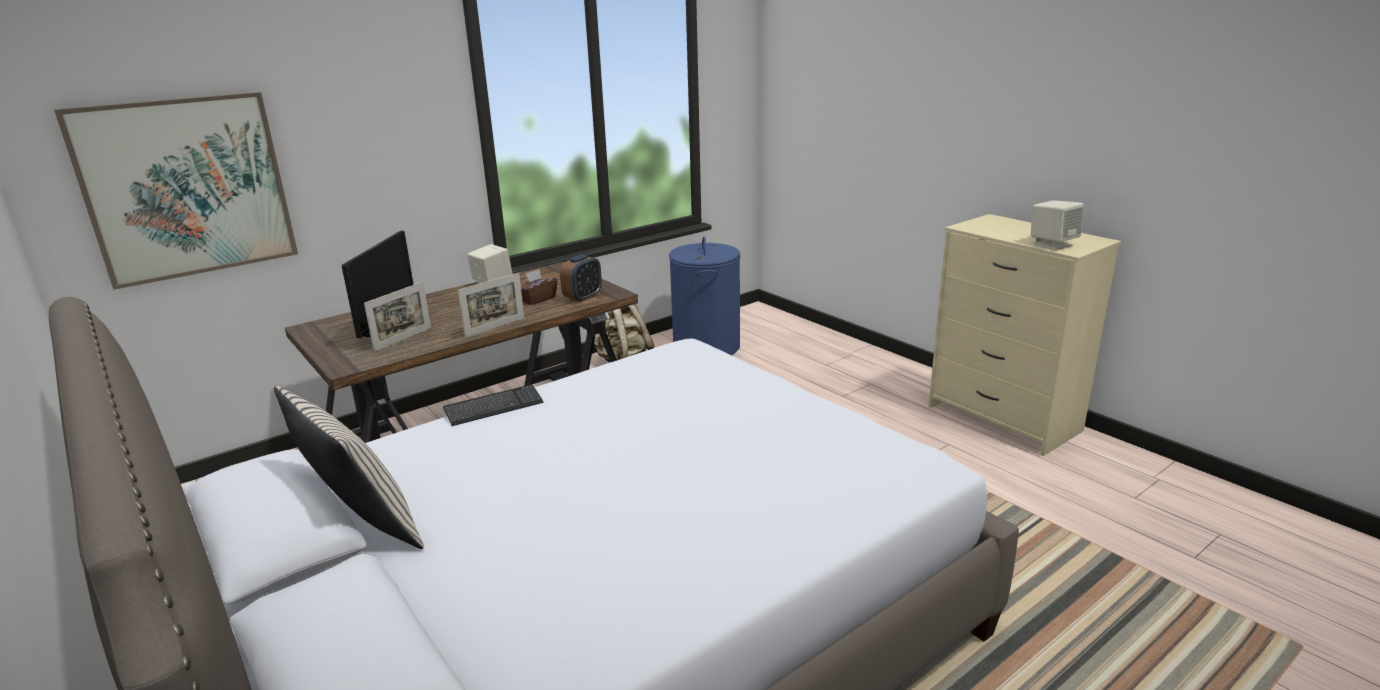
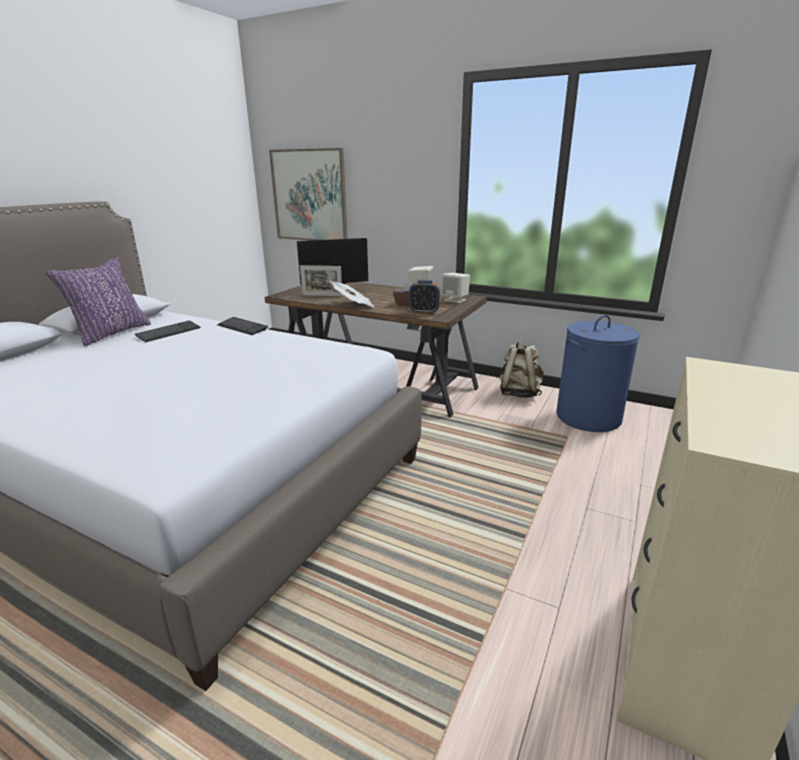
camera: 65 degrees right, 0 degrees up
(362, 527) = (110, 333): beige pillow -> purple pillow
(440, 467) = (168, 332): none -> keyboard
(495, 327) = (353, 306): picture frame -> newspaper
(1052, 244) = (729, 425): beige speaker -> beige speaker (455, 300)

